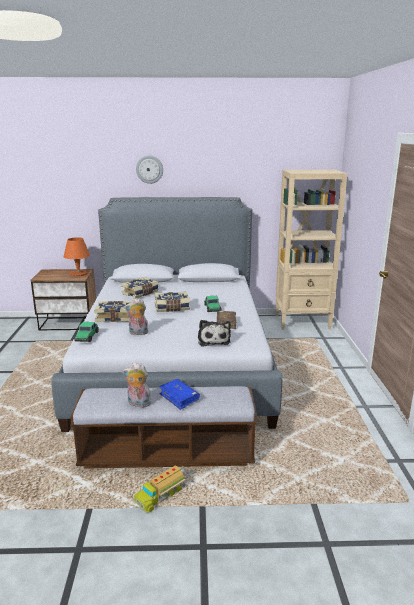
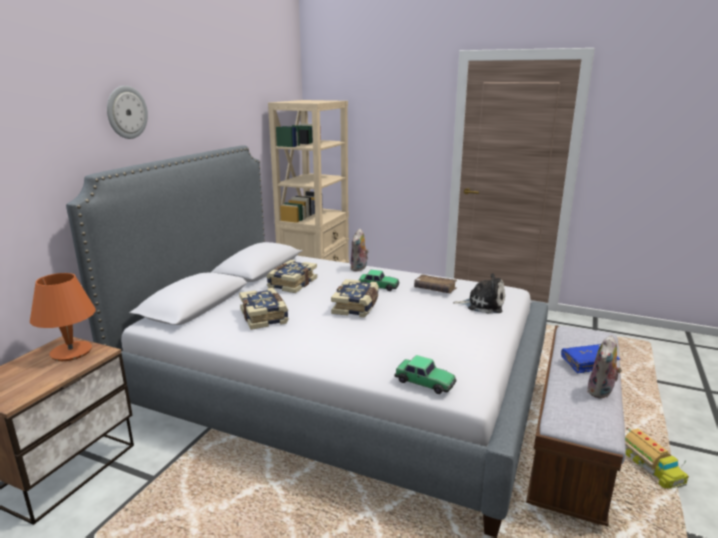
camera: 65 degrees left, 0 degrees up
(114, 317) = (359, 349): book -> book (291, 284)
(138, 333) = (434, 342): plush toy -> plush toy (359, 268)

